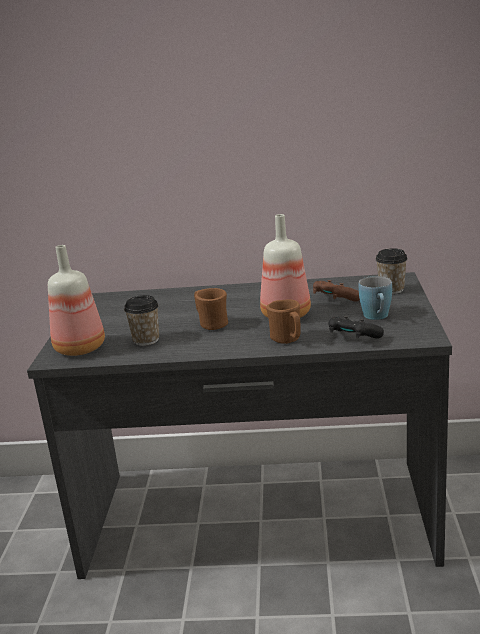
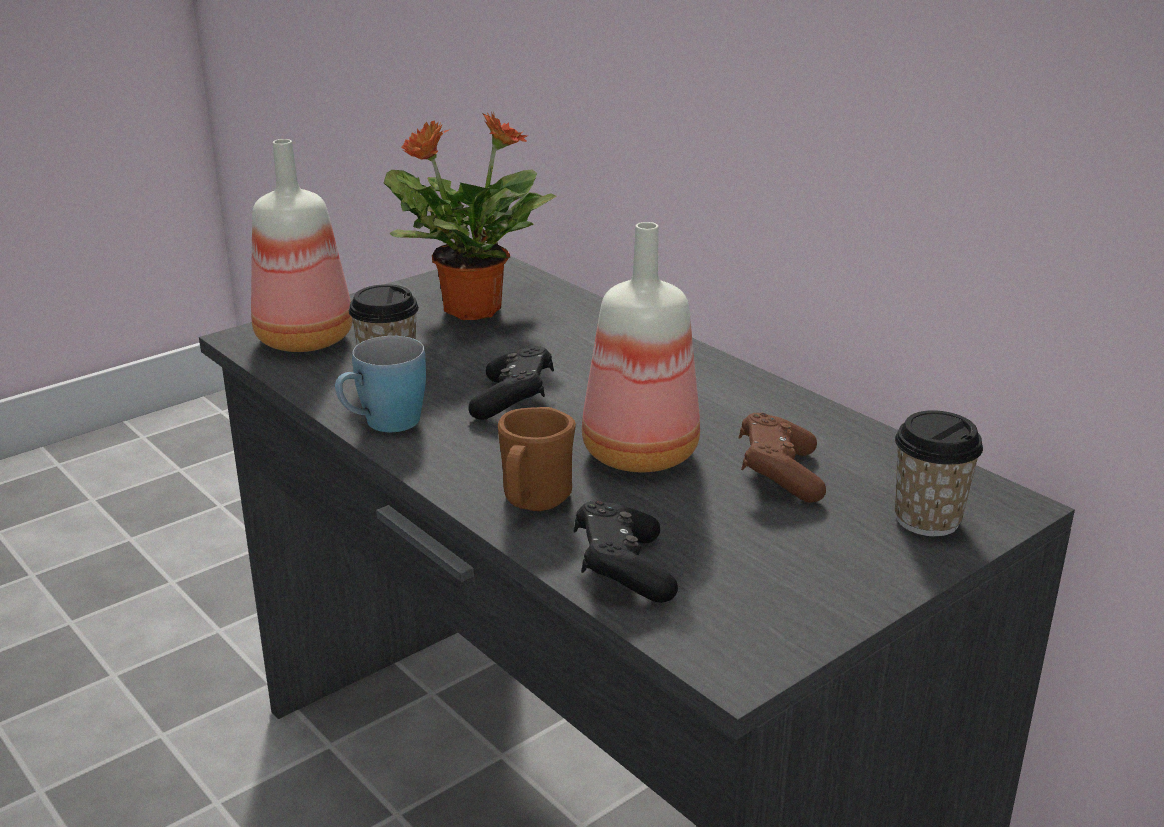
camera: 45 degrees right, 5 degrees up
(121, 312) = (470, 309): none -> potted plant
(211, 324) = (513, 401): brown mug -> black game controller
(377, 317) = (760, 559): blue mug -> blue mug (382, 425)

